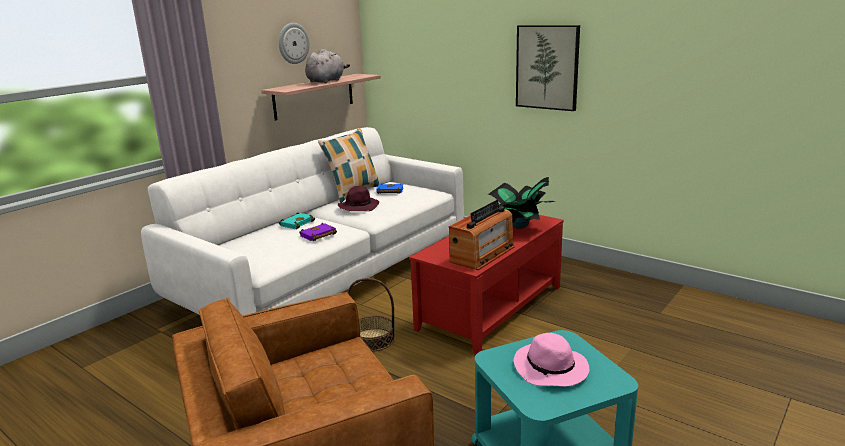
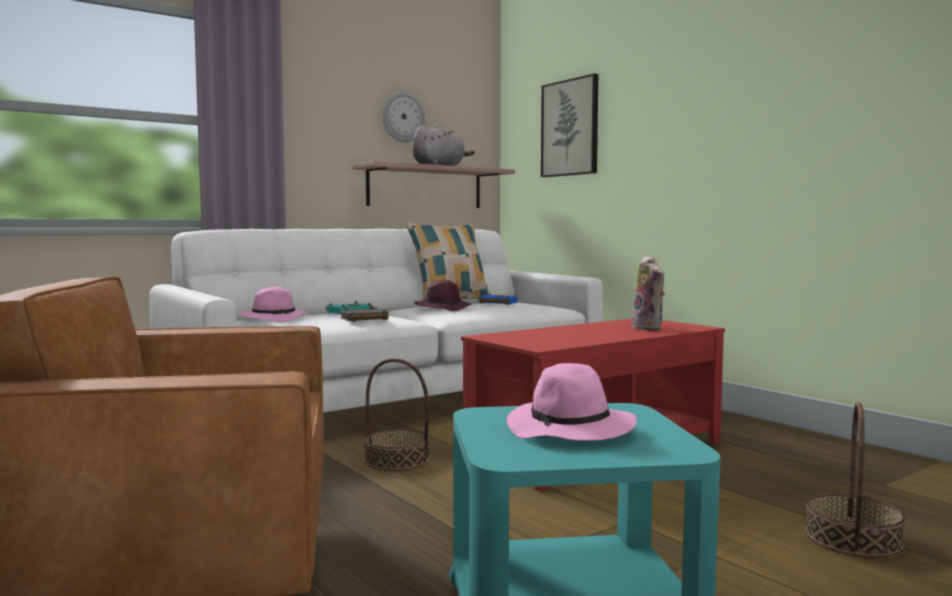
camera: 15 degrees right, 15 degrees down
(251, 243) = (275, 318): none -> pink hat
(318, 235) = (363, 319): purple book -> black book
(482, 254) = (568, 340): radio -> none
(519, 226) = (649, 328): potted plant -> plush toy
(547, 67) = (721, 128): picture -> picture (570, 128)
(658, 362) = (853, 539): none -> basket

